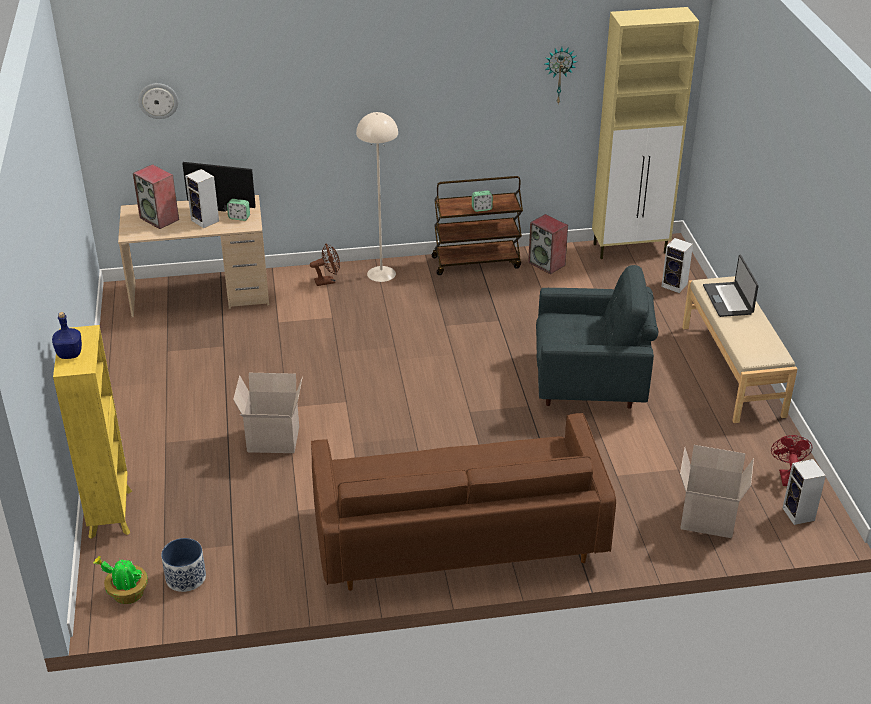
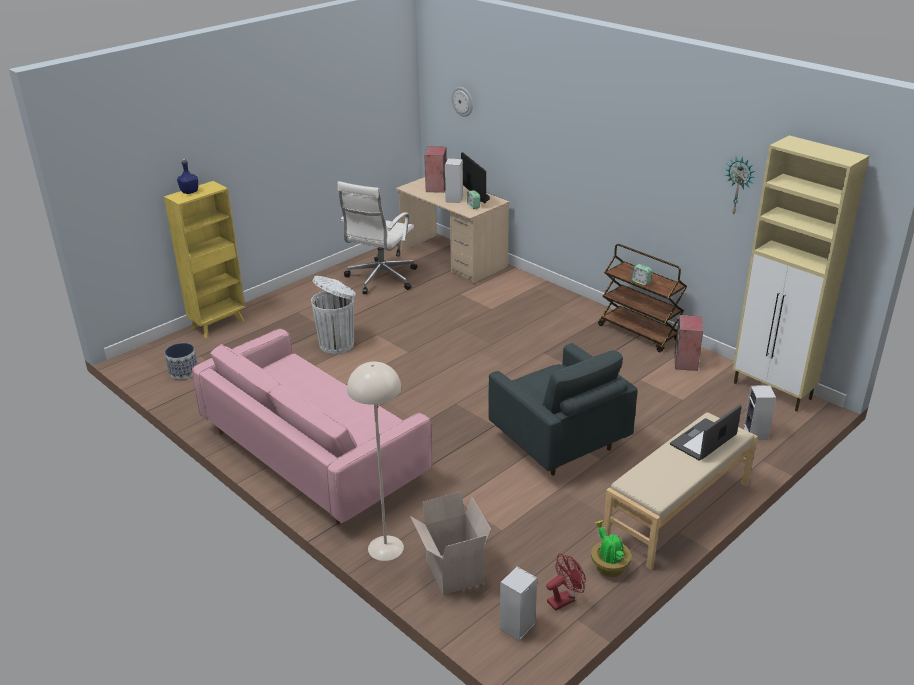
camera: 55 degrees right, 5 degrees down
(126, 594) = (154, 360): potted plant -> potted plant (608, 567)
(175, 357) = (380, 279): none -> white office chair
(272, 440) = (338, 344): cardboard box -> white trash can
(328, 281) = (529, 290): brown fan -> none
(381, 274) = (566, 304): beige floor lamp -> beige floor lamp (385, 548)
(458, 535) = (314, 454): brown sofa -> pink sofa

